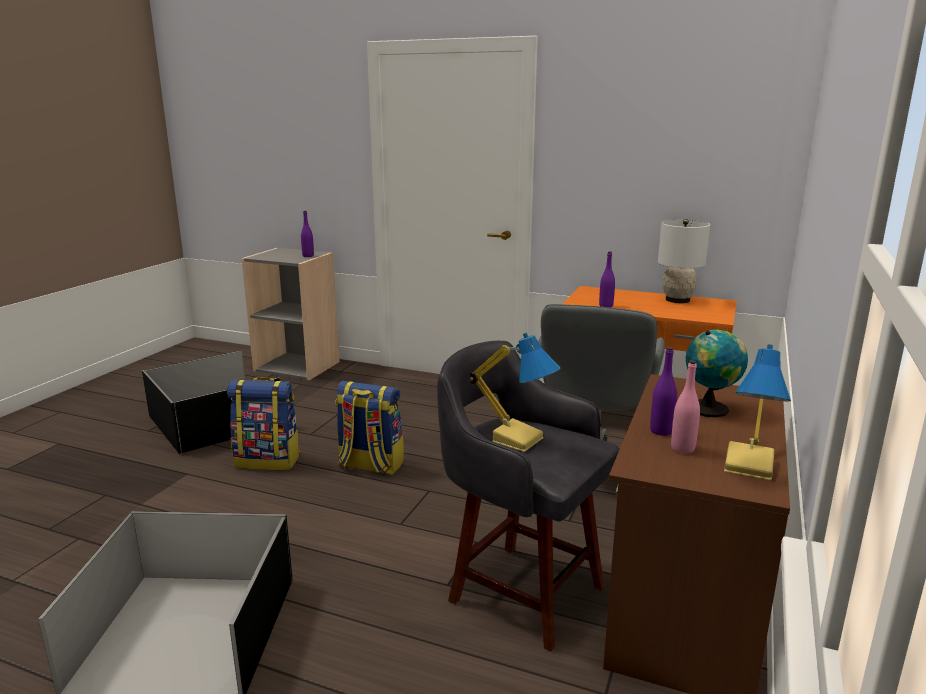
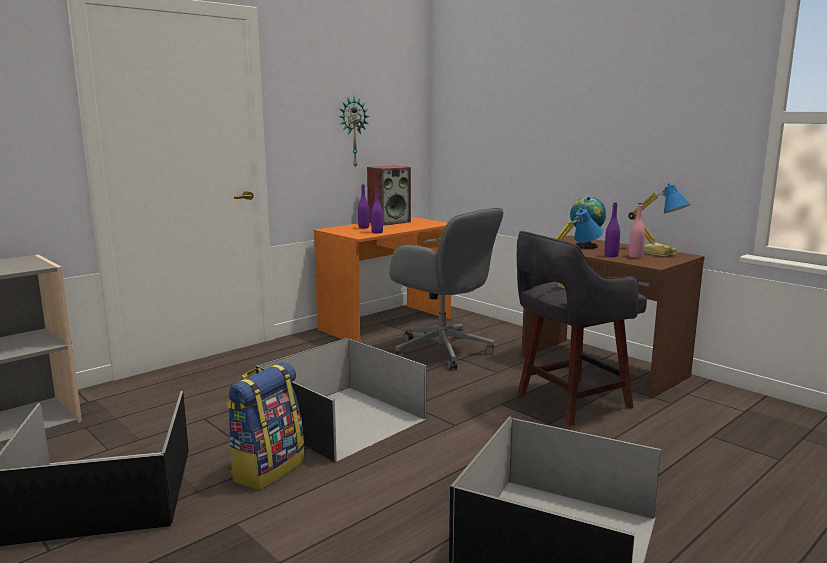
camera: 65 degrees left, 5 degrees down
(308, 256) = (28, 261): purple bottle -> purple bottle (363, 227)
(370, 465) = (341, 421): backpack -> black storage box
(655, 178) = (352, 132): none -> wall clock
(677, 300) = (389, 222): white table lamp -> speaker

